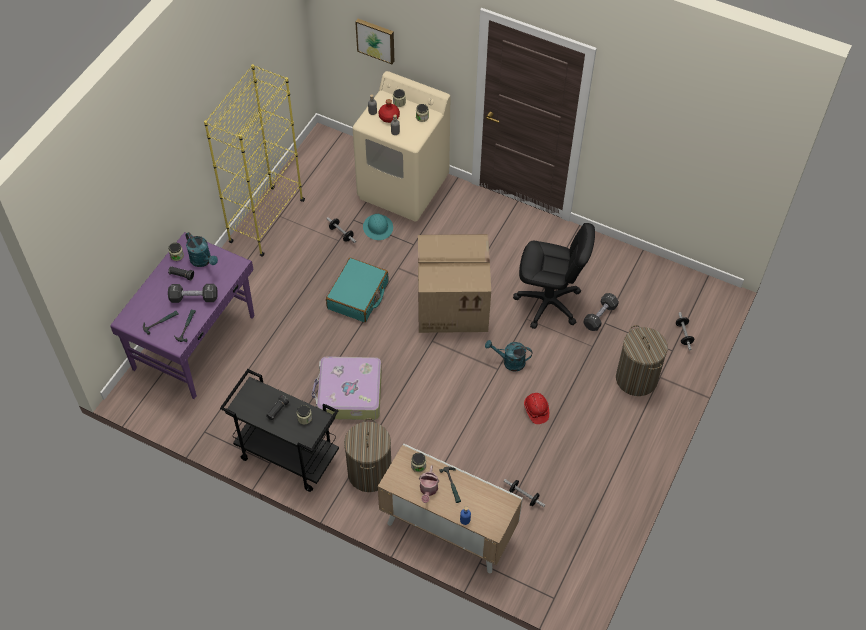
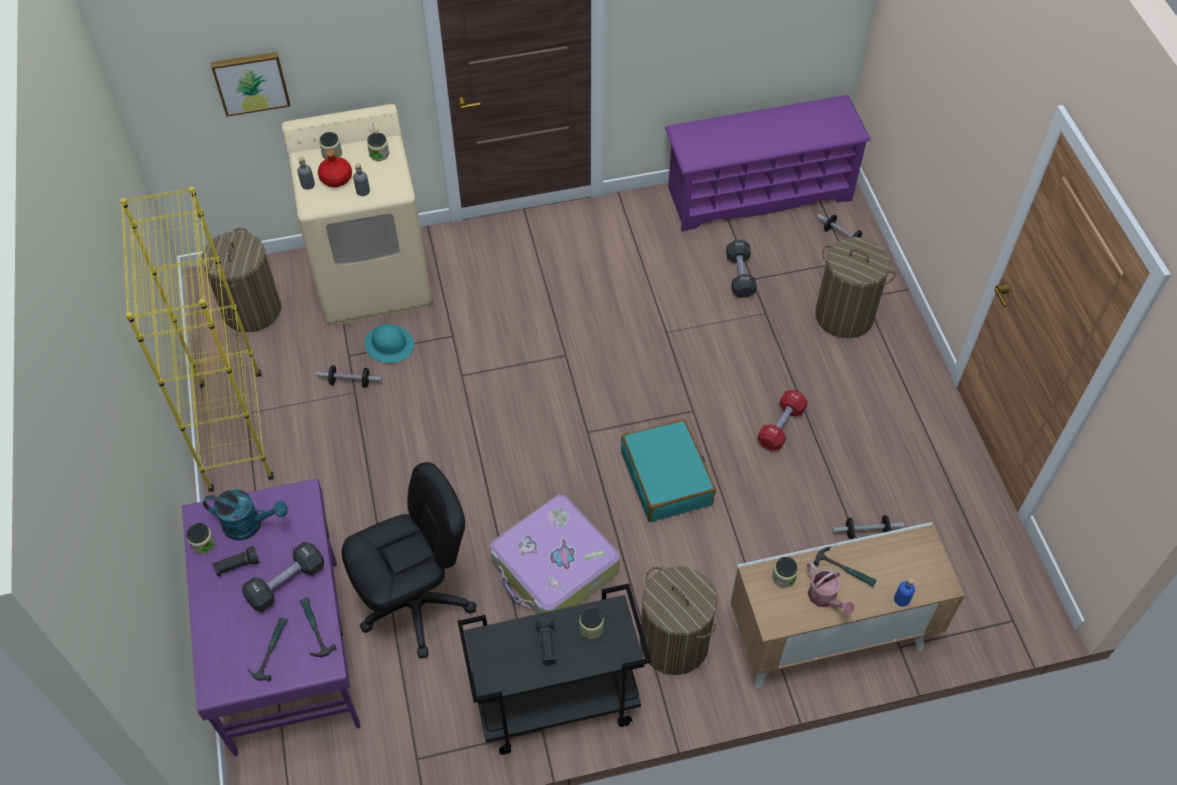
camera: 40 degrees left, 0 degrees up
(329, 165) = (252, 310): none -> laundry basket
(358, 296) = (446, 441): turquoise suitcase -> turquoise suitcase (667, 478)
(453, 302) = (567, 371): cardboard box -> none
(509, 362) = (697, 393): turquoise watering can -> none
(536, 411) = (781, 426): red hard hat -> red dumbbell
(548, 303) = (672, 299): black office chair -> black office chair (417, 604)
(660, 278) = (758, 193): none -> purple shoe rack

